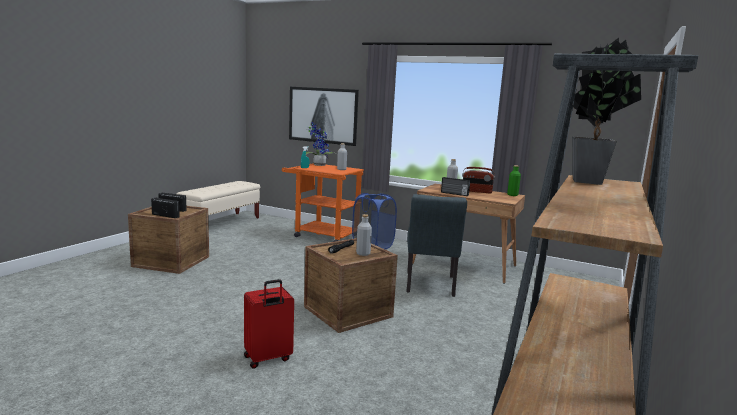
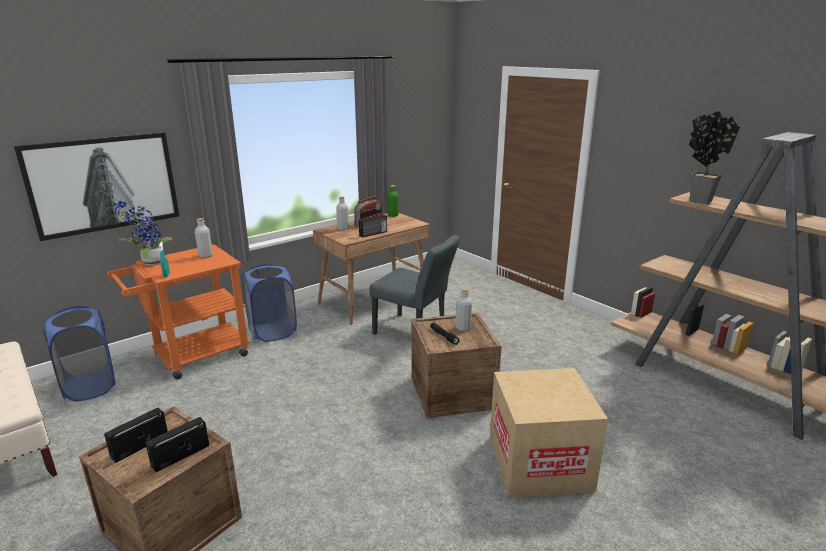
camera: 65 degrees left, 10 degrees up
(268, 359) = (539, 463): red suitcase -> cardboard box
(275, 224) = (90, 386): none -> blue laundry basket

